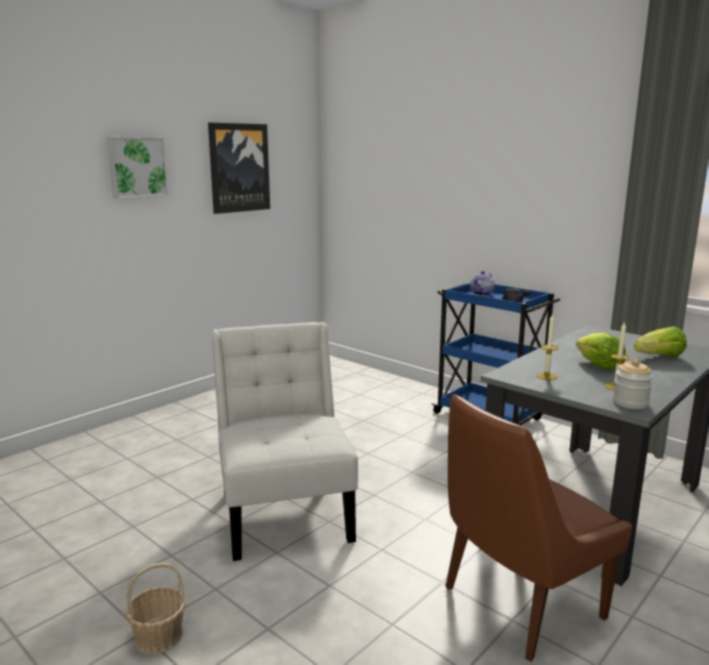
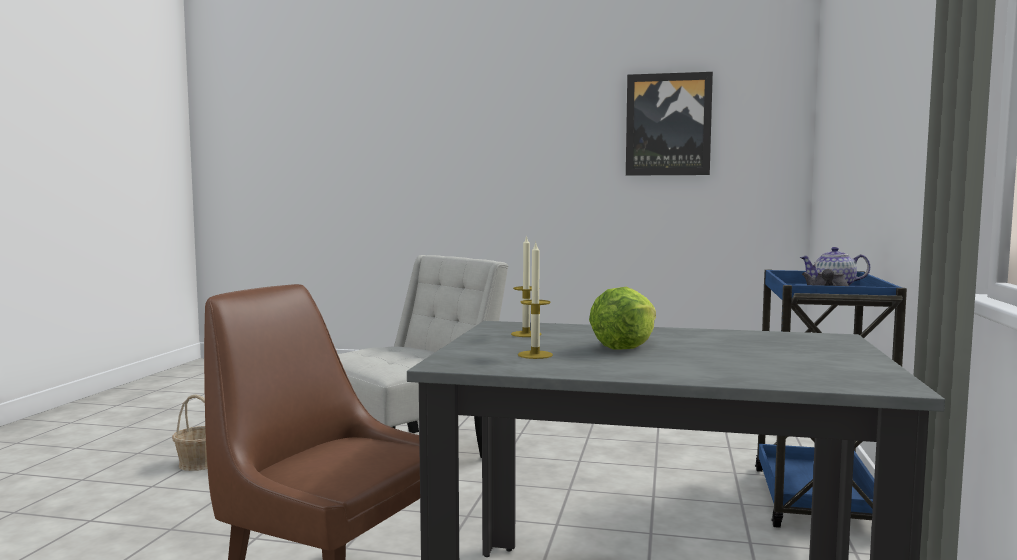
camera: 60 degrees right, 10 degrees down
(137, 167) = (539, 123): picture -> none
(630, 403) = (471, 361): jar -> none
(660, 357) = (759, 365): lettuce -> none

